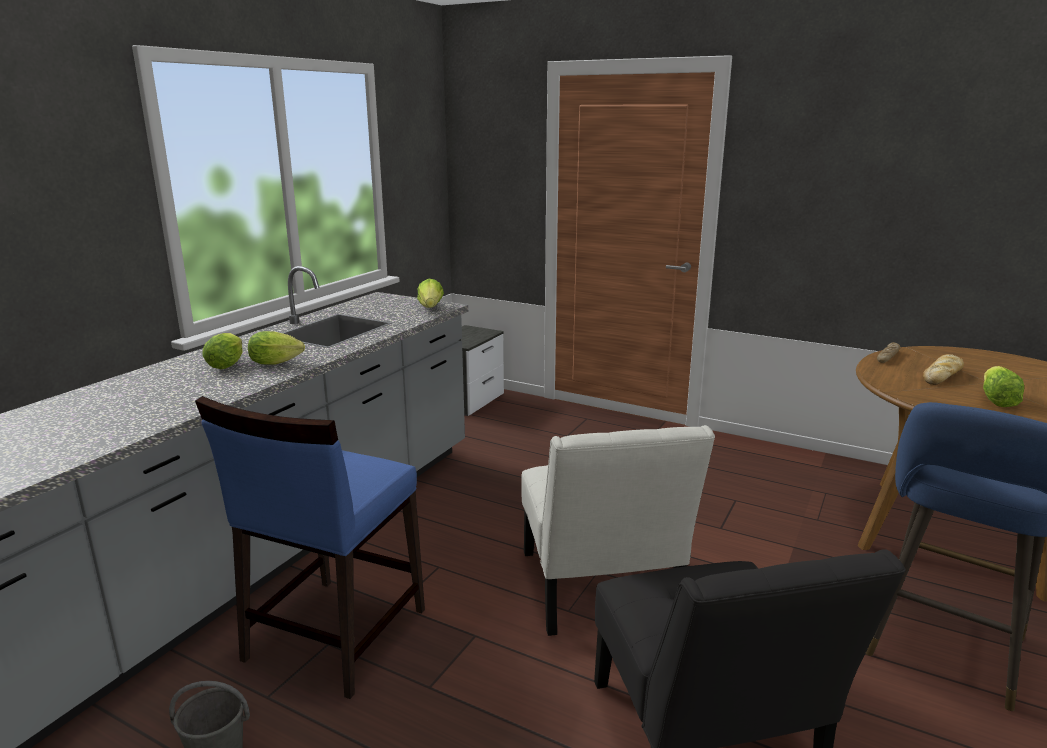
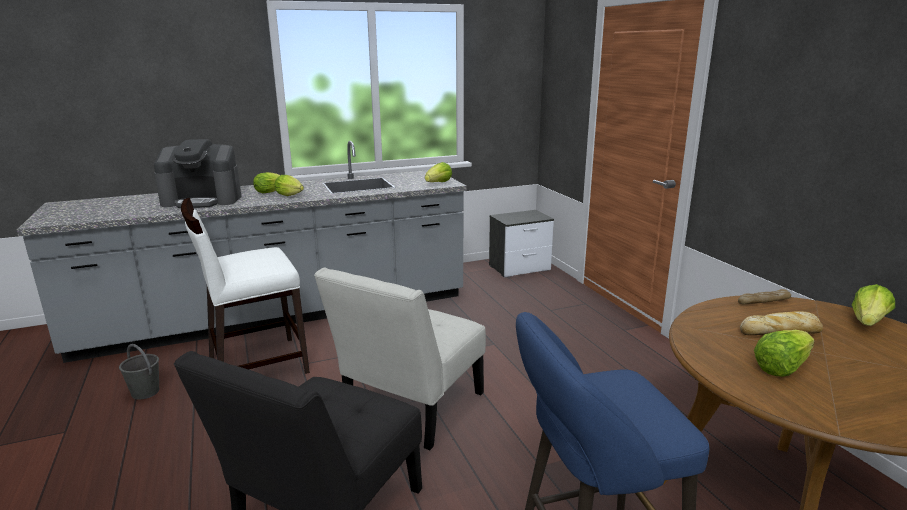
camera: 40 degrees right, 0 degrees up
(143, 402) = (203, 200): none -> coffee machine
(334, 635) = (256, 364): blue chair -> white chair
(959, 353) = (868, 322): none -> lettuce

